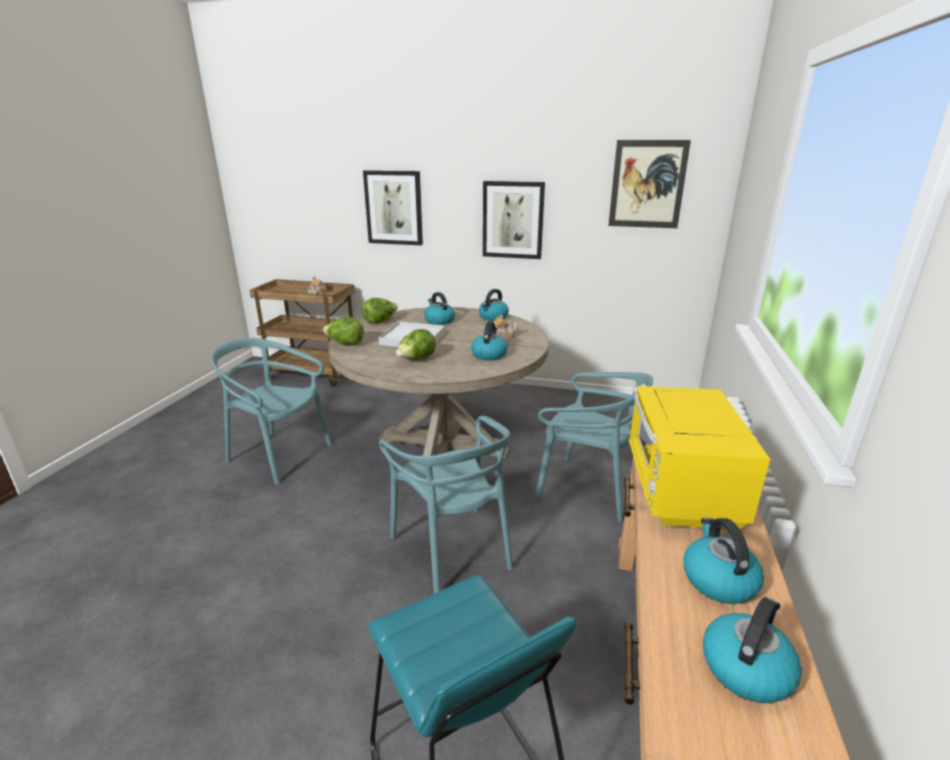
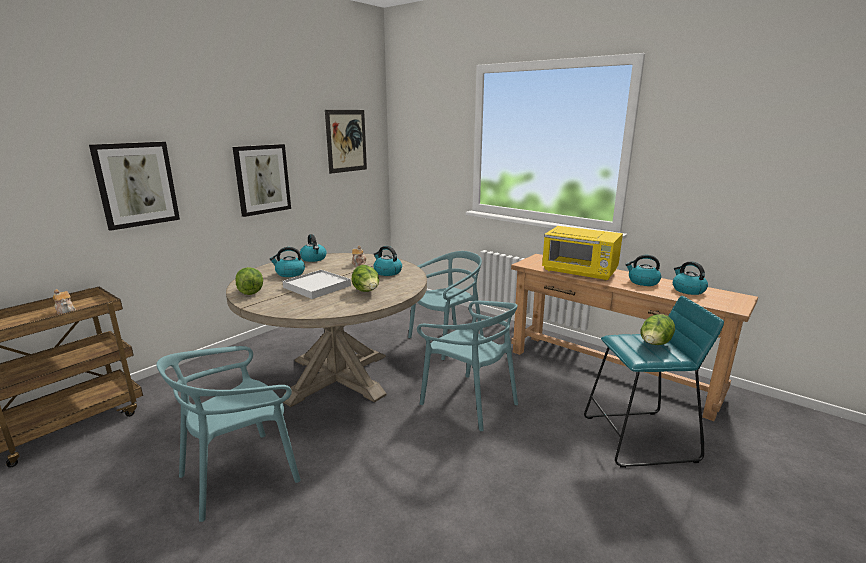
camera: 65 degrees left, 5 degrees down
(345, 344) = (288, 310): lettuce -> lettuce (654, 345)
(453, 550) = (469, 402): turquoise chair -> turquoise chair turned 45 degrees clockwise

